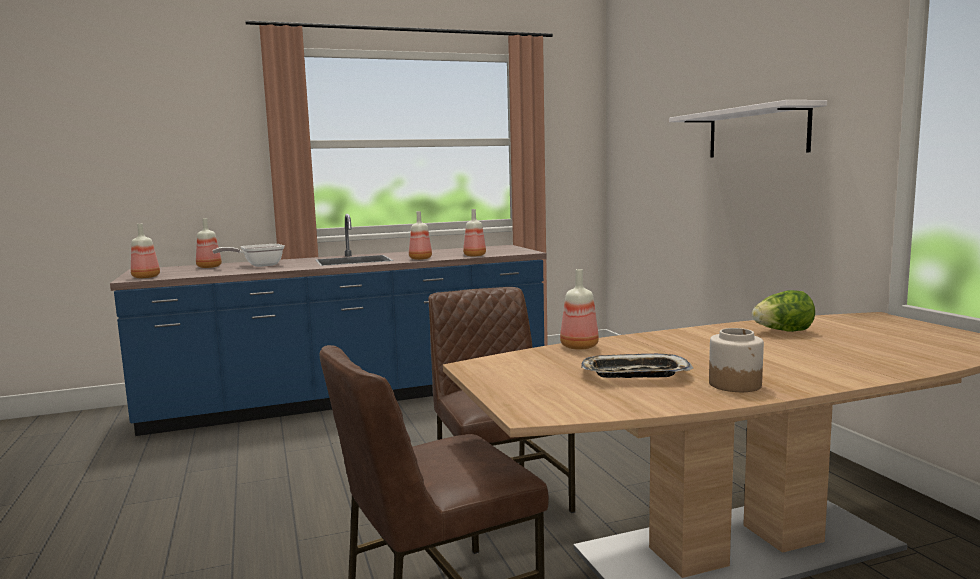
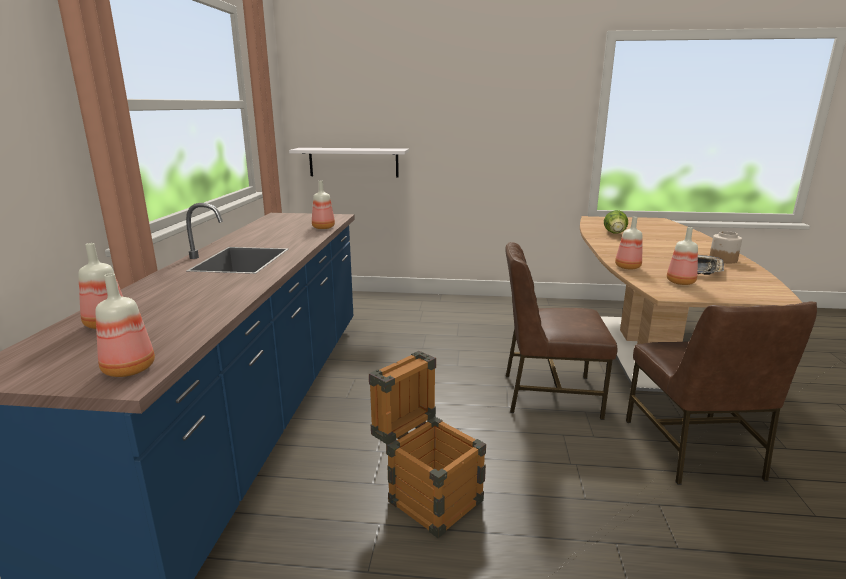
camera: 65 degrees left, 10 degrees up
(258, 265) = (175, 297): frying pan -> none
(277, 472) = (427, 495): none -> crate
(420, 259) = (301, 241): bottle -> bottle (681, 282)
(757, 132) = (486, 110): white shelf -> white shelf (353, 162)

